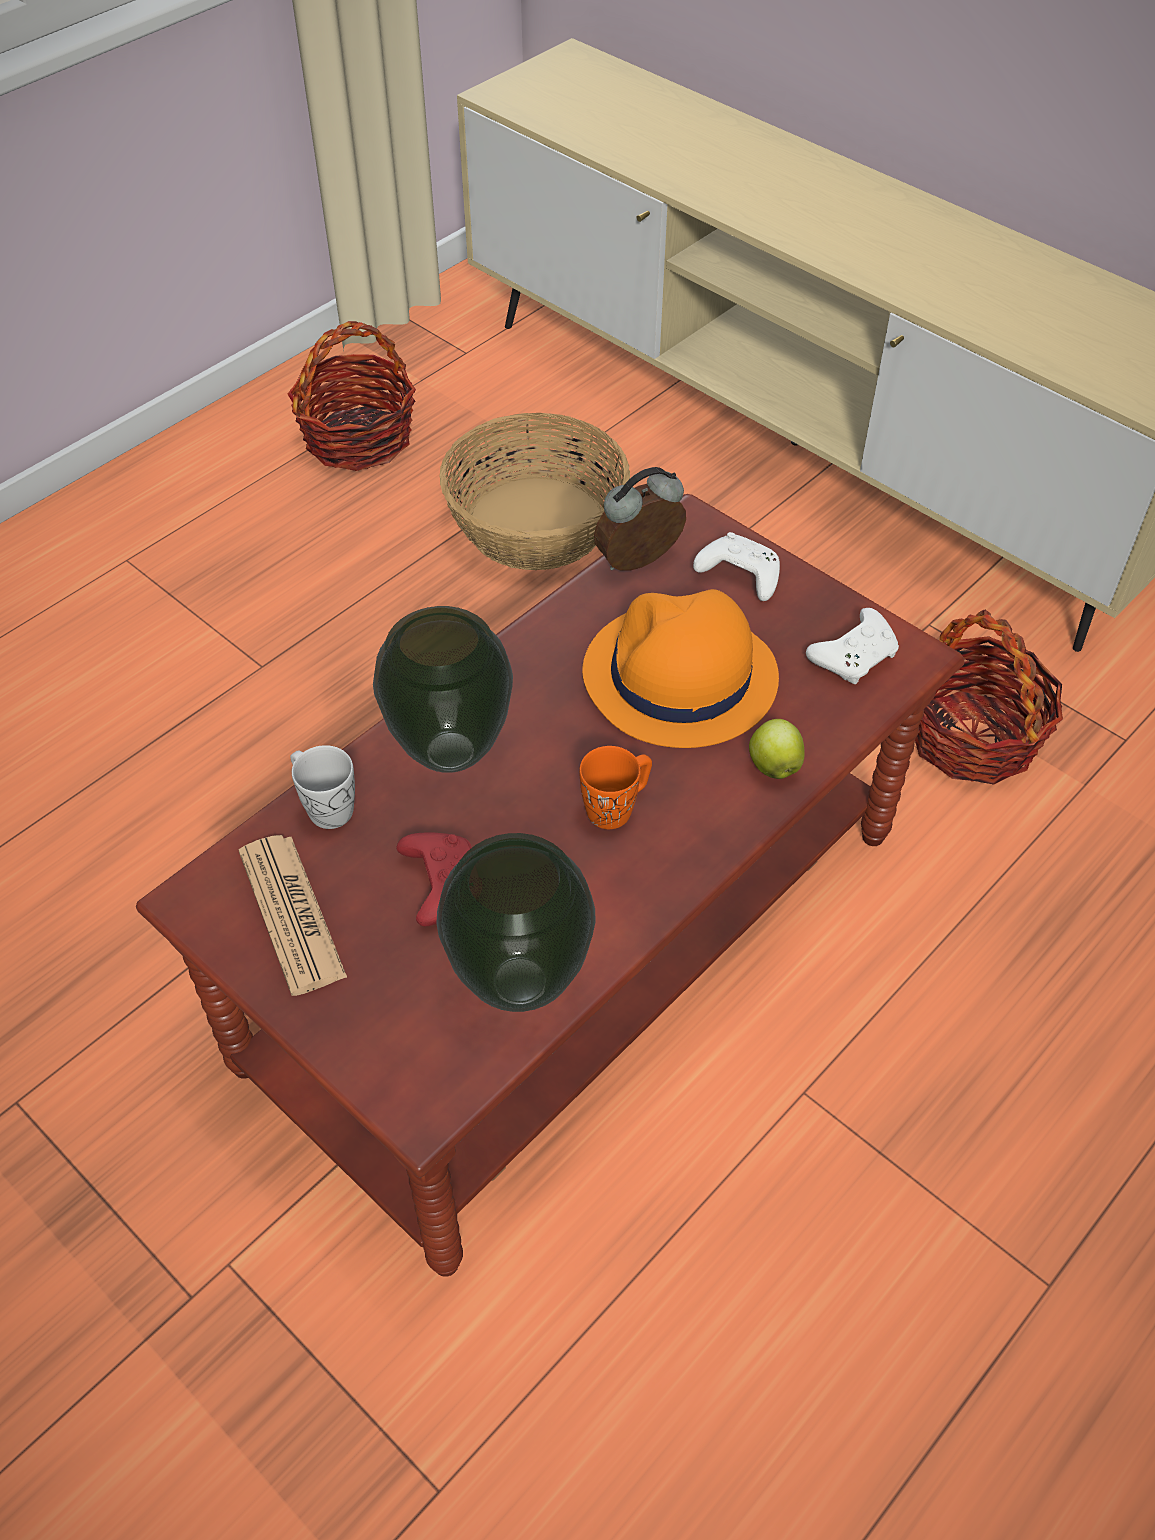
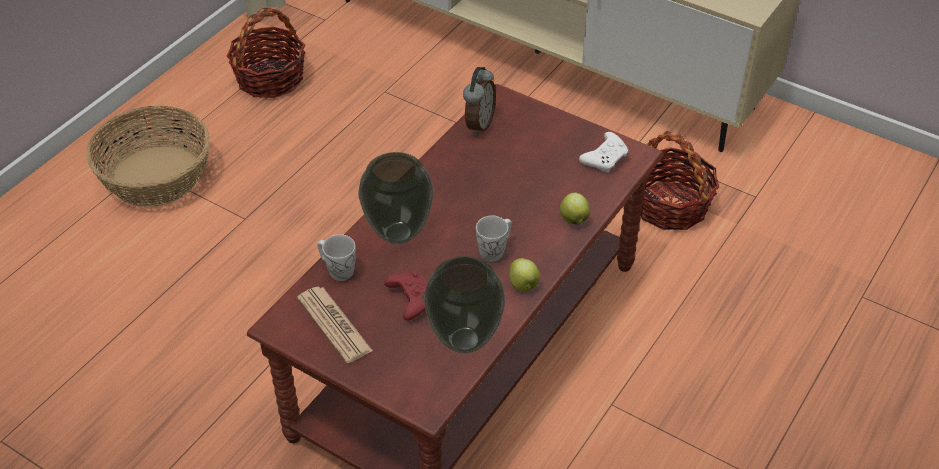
camera: 10 degrees left, 5 degrees down
(536, 522) = (392, 116): basket -> basket (156, 175)
(617, 807) = (495, 250): orange mug -> white mug
(640, 564) = (478, 124): alarm clock -> alarm clock turned 150 degrees clockwise
(654, 886) = (523, 285): none -> apple
(678, 678) = (513, 181): orange hat -> none
(738, 576) = (533, 124): white game controller -> none

